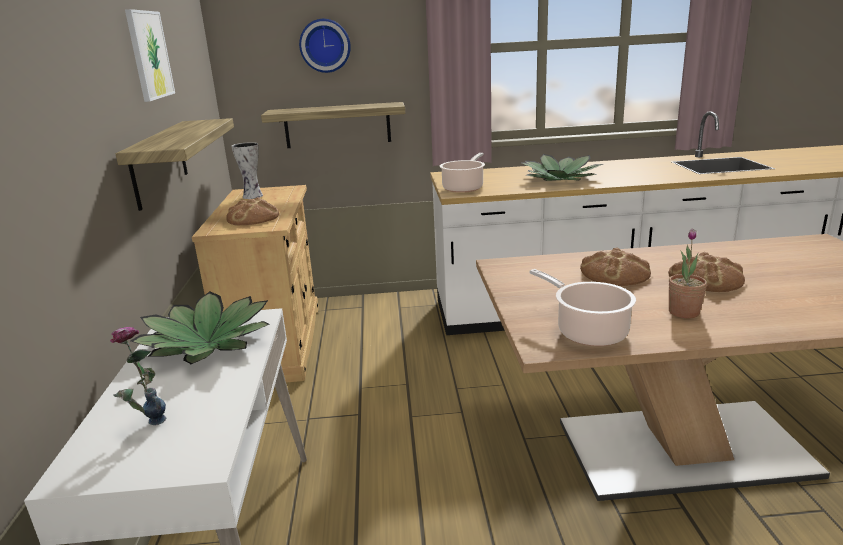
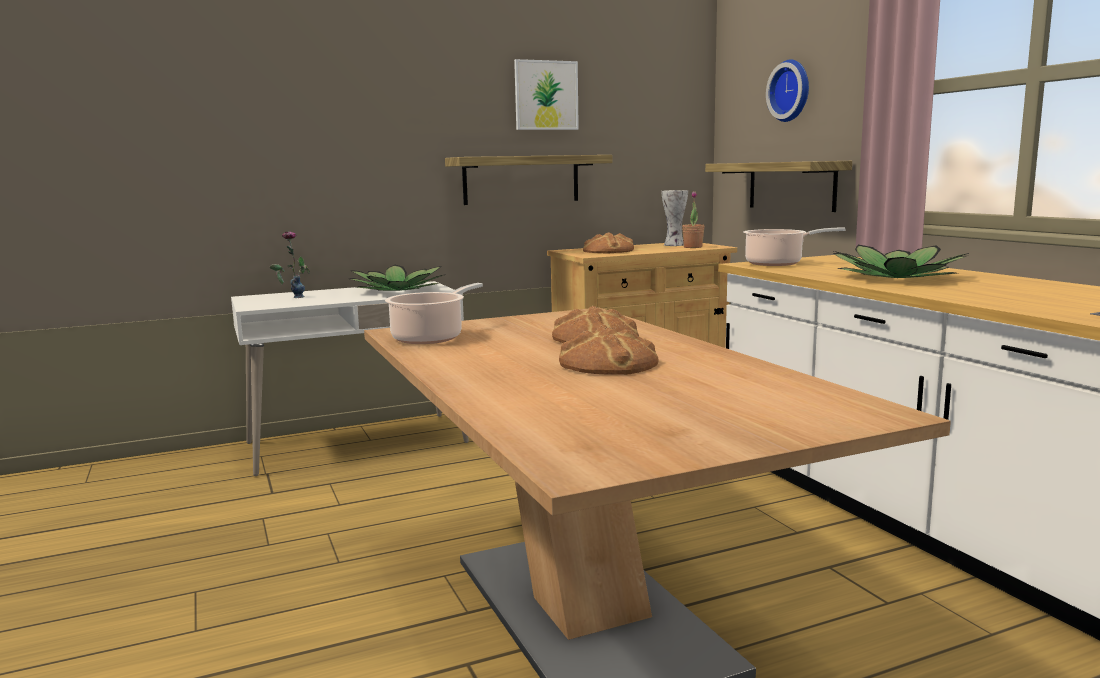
camera: 70 degrees right, 10 degrees down
(684, 312) = (492, 358): potted plant -> potted plant (693, 247)

